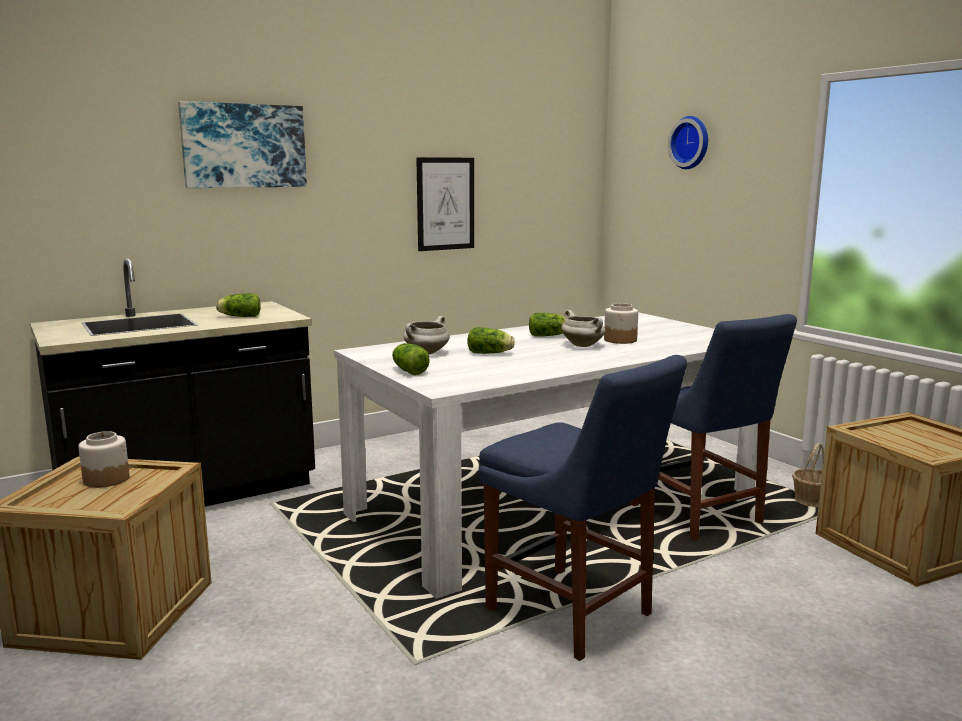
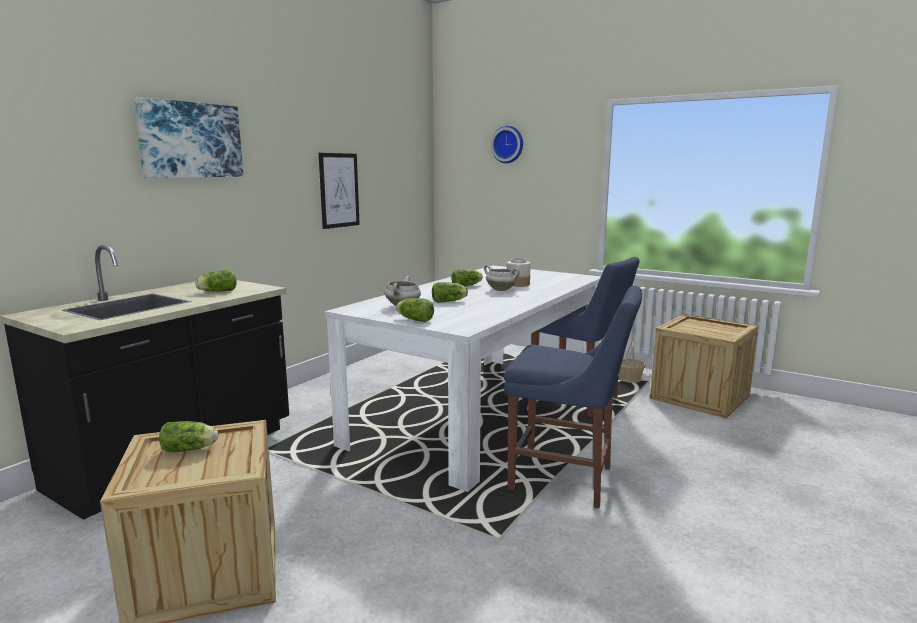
camera: 25 degrees left, 0 degrees up
(106, 479) = (191, 449): jar -> lettuce

